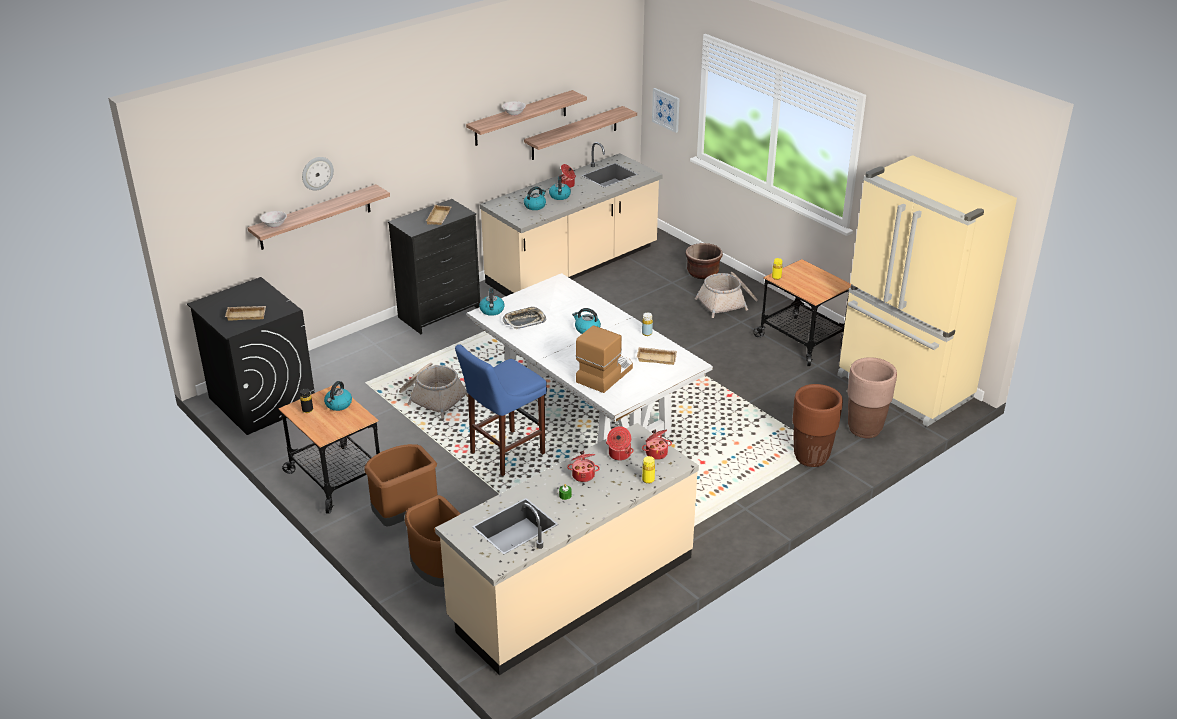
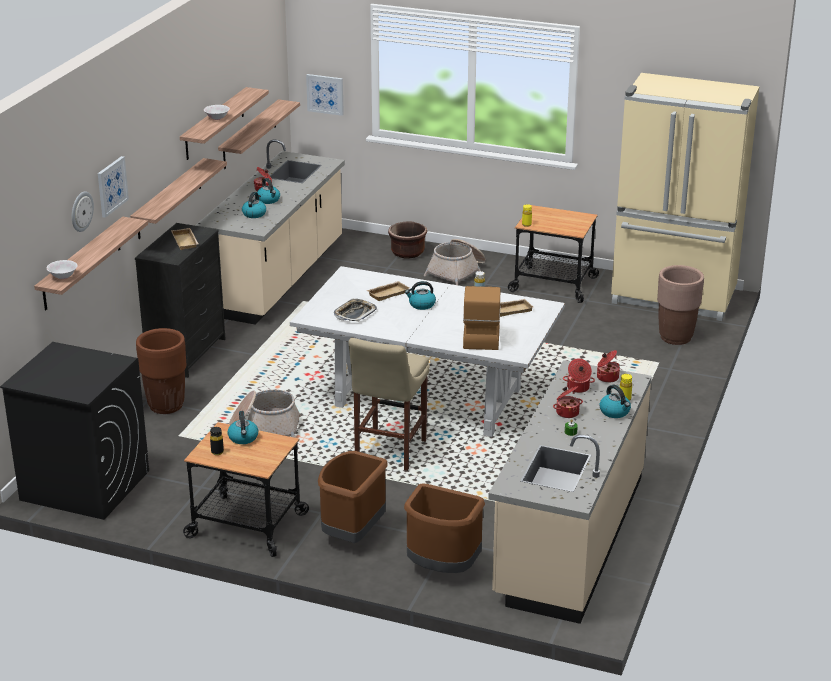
camera: 30 degrees left, 5 degrees down
(247, 315) = (84, 378): beige tray -> beige tray (388, 293)
(362, 156) = (111, 186): none -> picture
(446, 177) = (169, 199): none -> shelf
(492, 310) = (313, 313): kettle -> kettle (615, 412)
(504, 454) = (388, 453): blue stool -> beige stool
(811, 457) = (656, 372): brown planter -> brown planter (166, 406)

